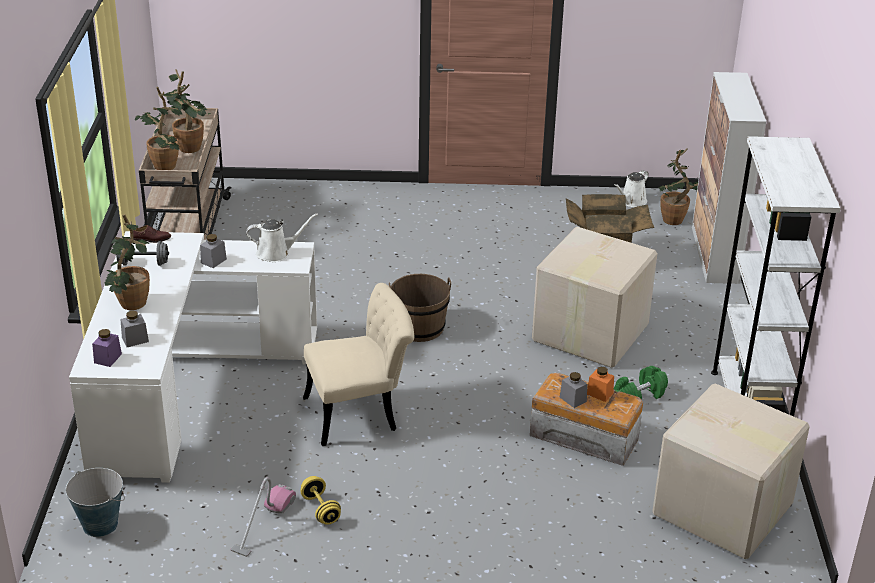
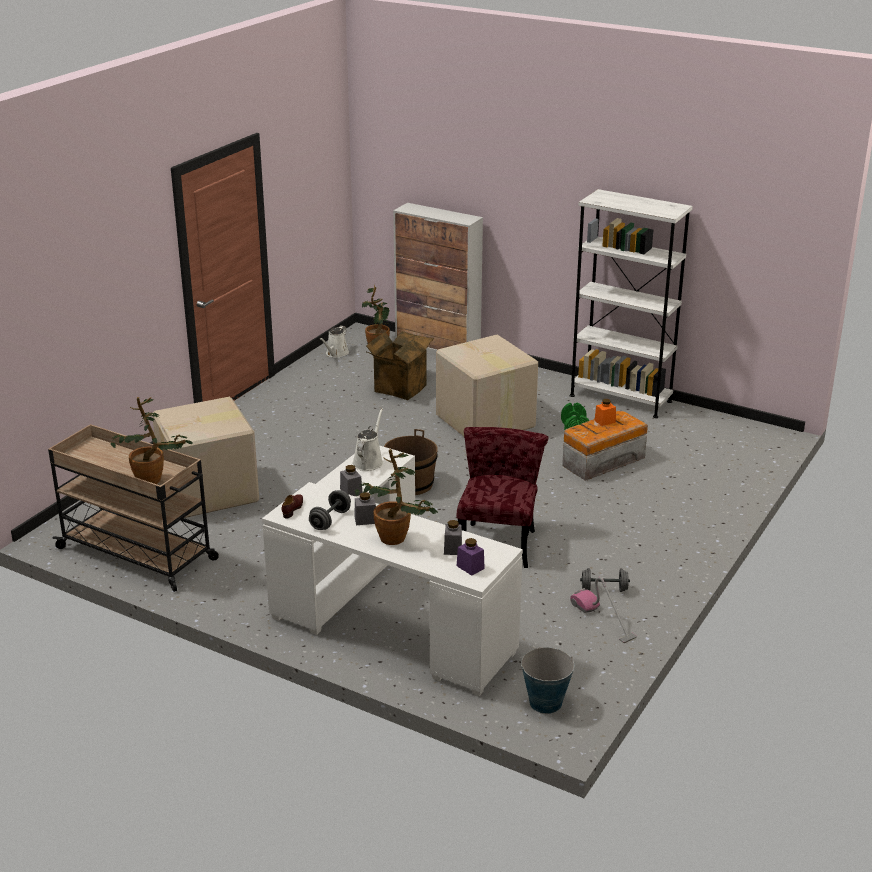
camera: 60 degrees left, 5 degrees down
(189, 145) = (124, 460): potted plant -> none
(320, 509) = (604, 589): yellow dumbbell -> grey dumbbell
(360, 413) = (498, 540): beige chair -> red chair
(573, 399) = (603, 432): grey jar -> grey jar (365, 520)
(631, 202) = (336, 353): white watering can -> white watering can turned 45 degrees clockwise
(723, 511) = (713, 440): cardboard box -> cardboard box (210, 492)

